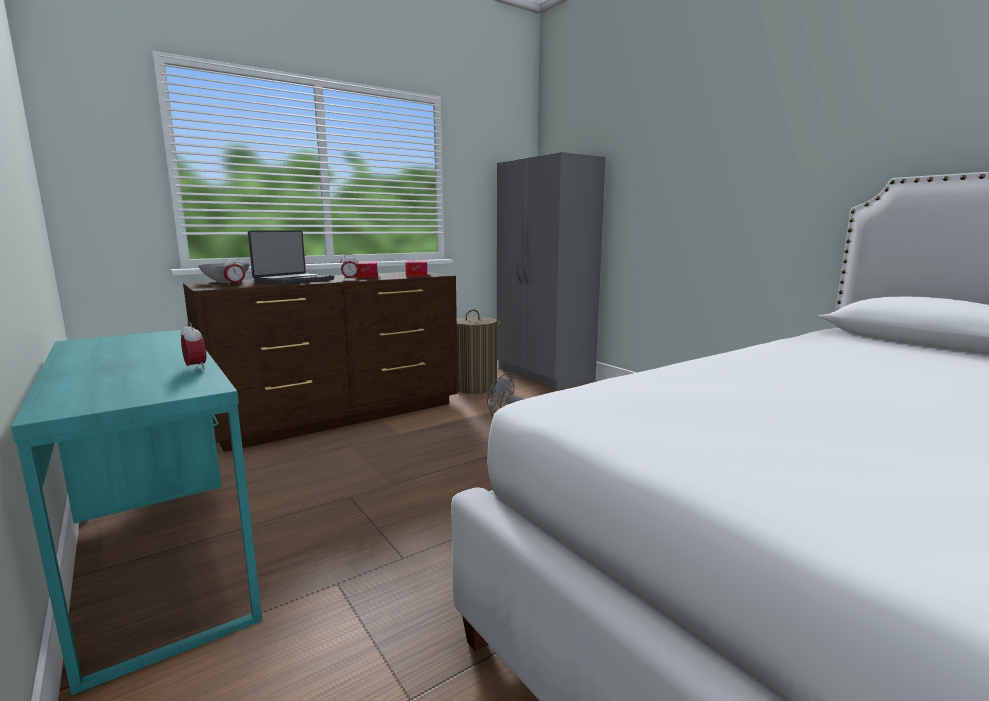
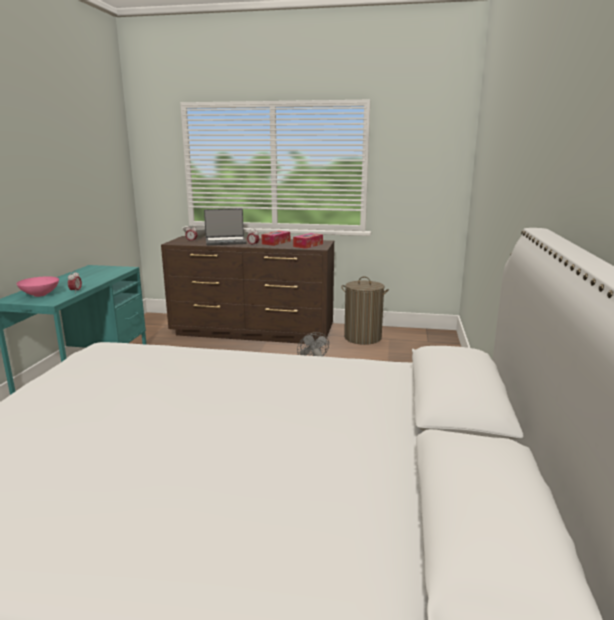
camera: 45 degrees right, 5 degrees up
(122, 387) = (39, 295): none -> pink bowl
(544, 375) = (434, 344): grey wardrobe -> none

